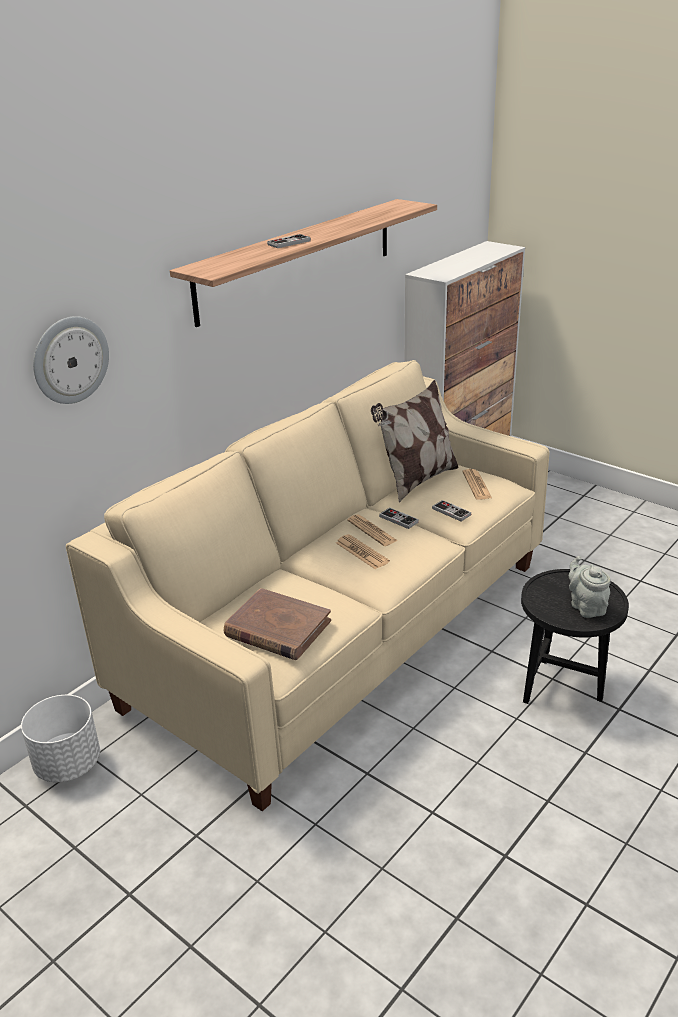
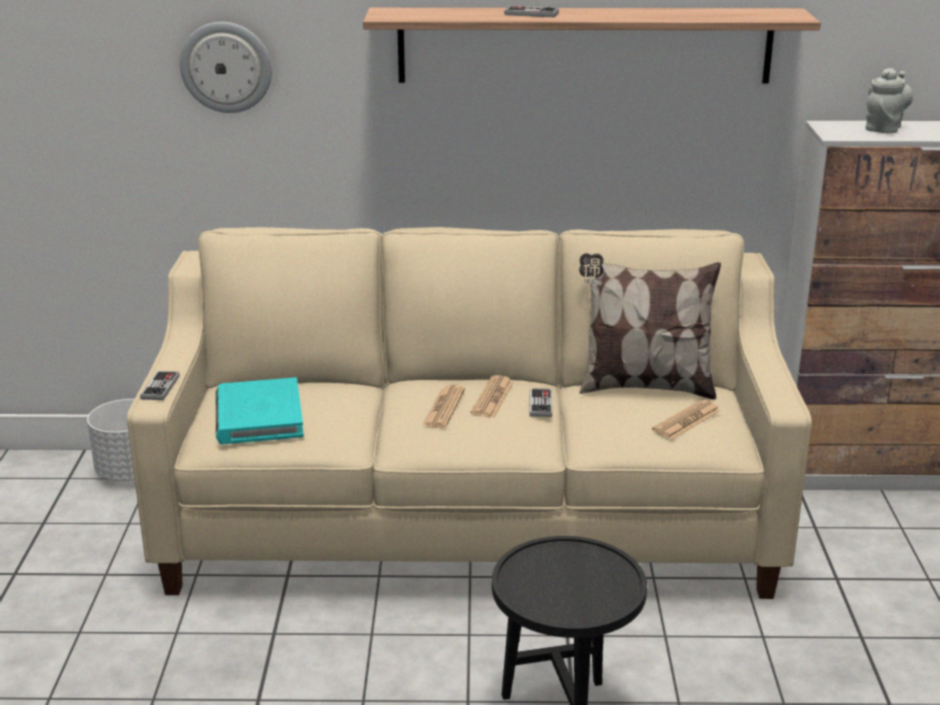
camera: 50 degrees right, 5 degrees down
(277, 628) = (258, 416): brown book -> turquoise book
(451, 512) = (602, 427): game controller -> game controller (160, 387)
(586, 606) = (561, 592): grey teapot -> grey teapot (884, 128)

